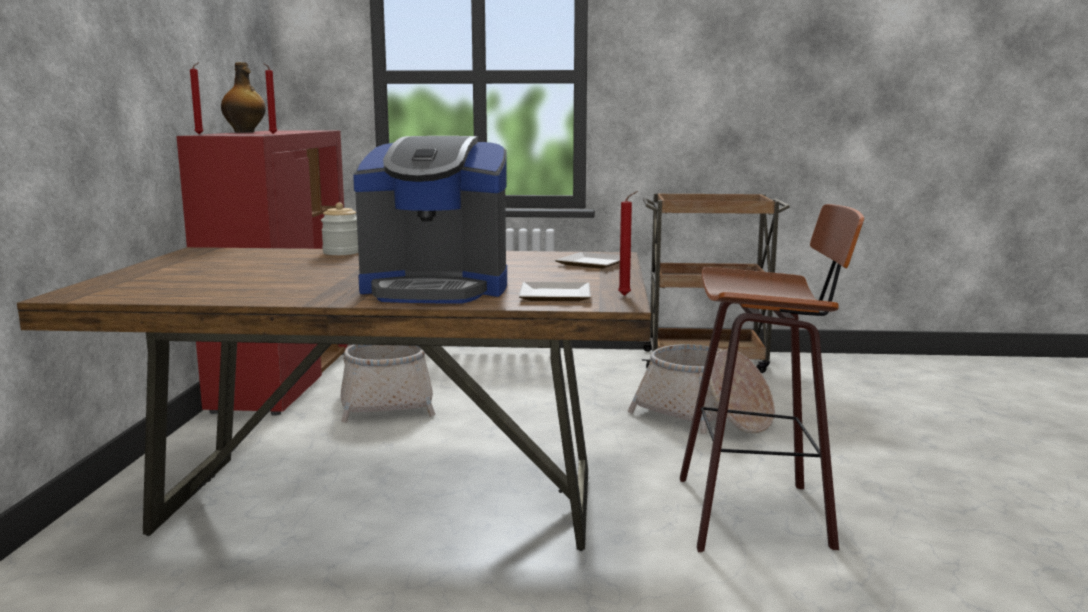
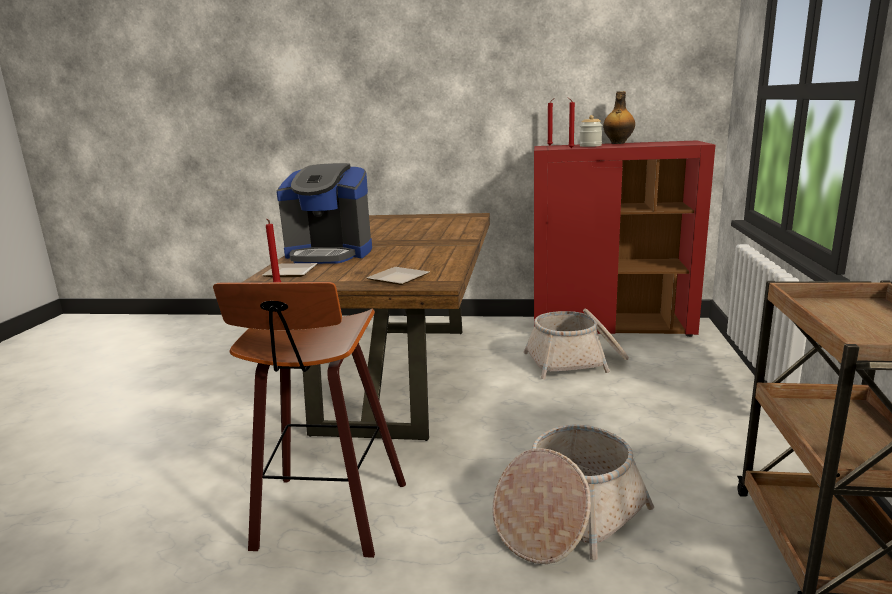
camera: 95 degrees right, 5 degrees up
(341, 252) = (463, 233): jar -> jar (590, 146)
(436, 289) = (329, 254): coffee machine -> coffee machine turned 90 degrees counterclockwise

